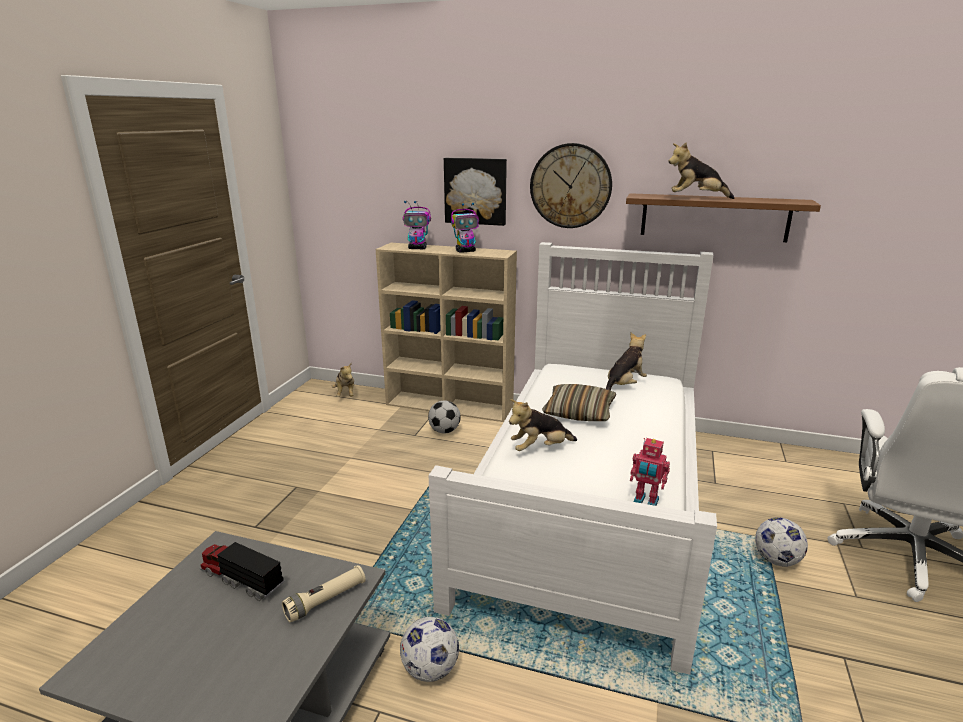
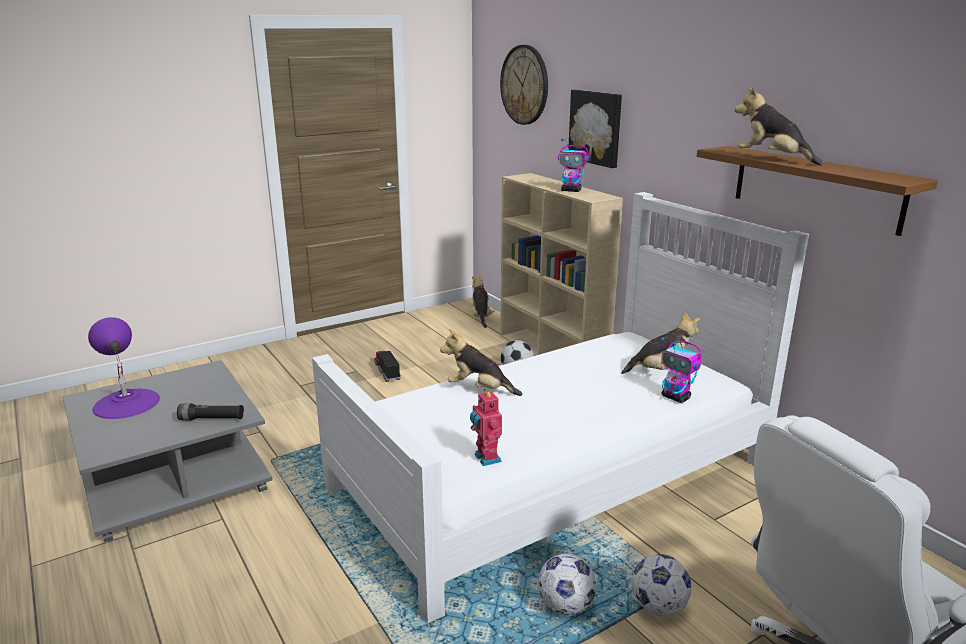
camera: 40 degrees right, 0 degrees up
(172, 643) = (126, 403): none -> purple table lamp
(241, 579) = (194, 389): toy truck -> toy truck (387, 371)
(326, 600) = (211, 419): beige flashlight -> black flashlight
(345, 394) = (481, 317): plush toy -> plush toy turned 150 degrees clockwise
(418, 248) = (537, 181): toy robot -> toy robot (676, 397)
(430, 669) = (276, 515): football -> football (565, 606)
(570, 186) = (674, 131): wall clock -> wall clock (525, 85)
(579, 412) = (568, 376): pillow -> none

